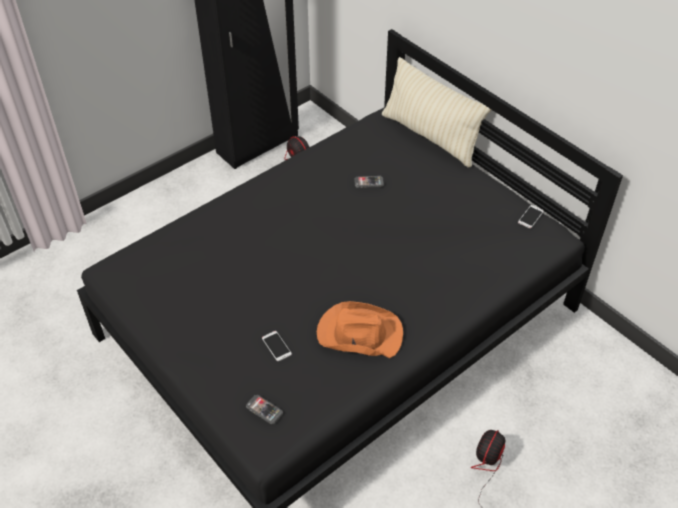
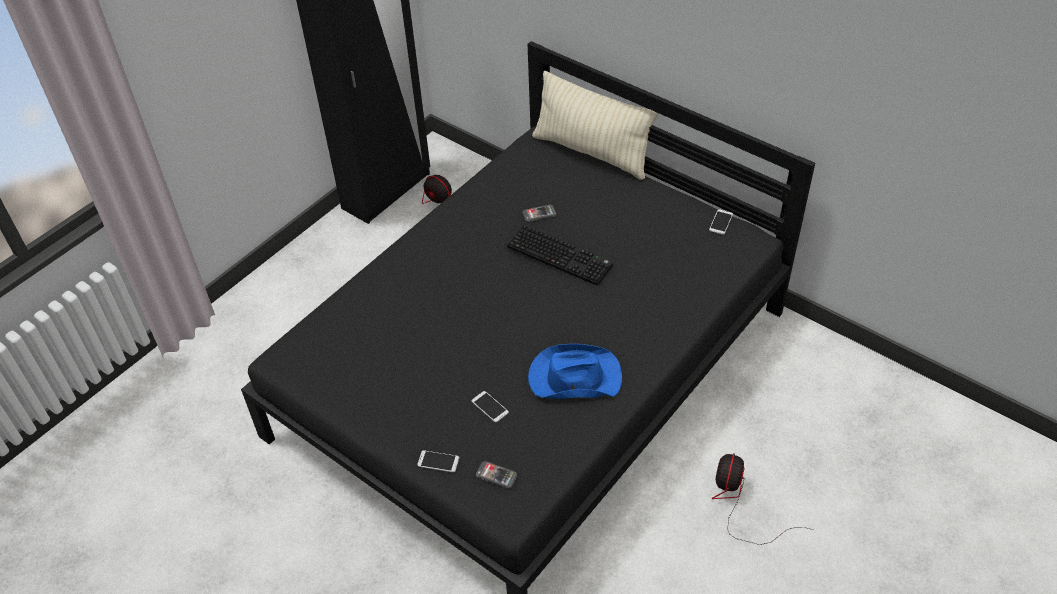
camera: 10 degrees left, 0 degrees up
(216, 387) = (438, 461): none -> phone
(358, 333) = (573, 377): orange hat -> blue hat
(377, 222) = (561, 255): none -> keyboard

